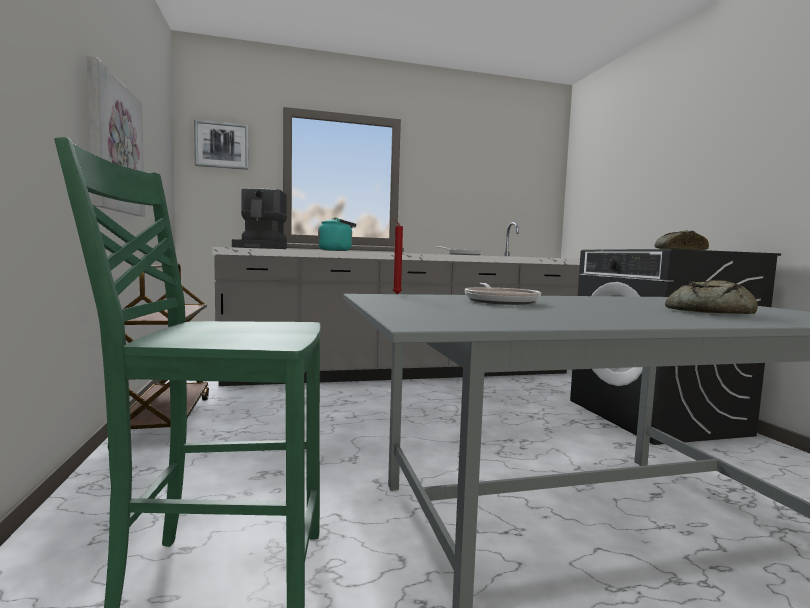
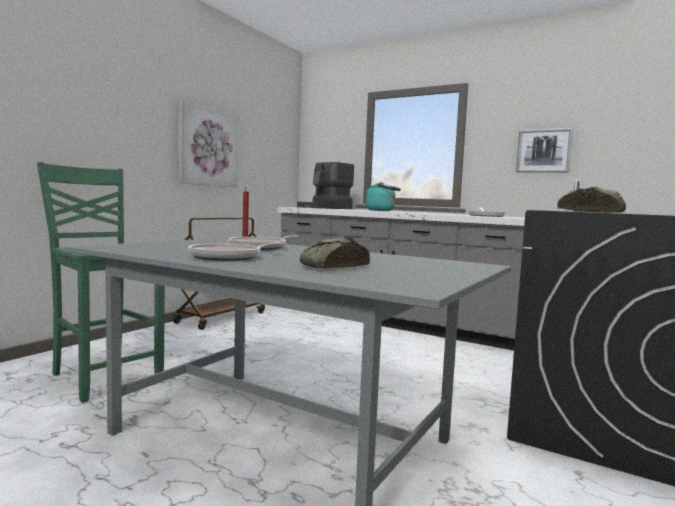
camera: 45 degrees right, 0 degrees up
(222, 145) = (327, 130): picture -> picture (544, 151)
(616, 315) = (229, 257): none -> frying pan

